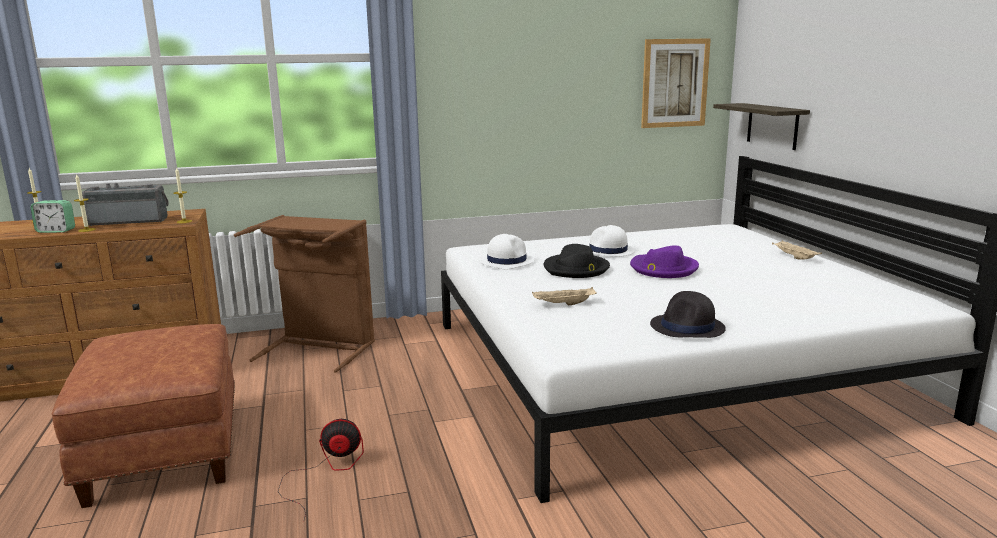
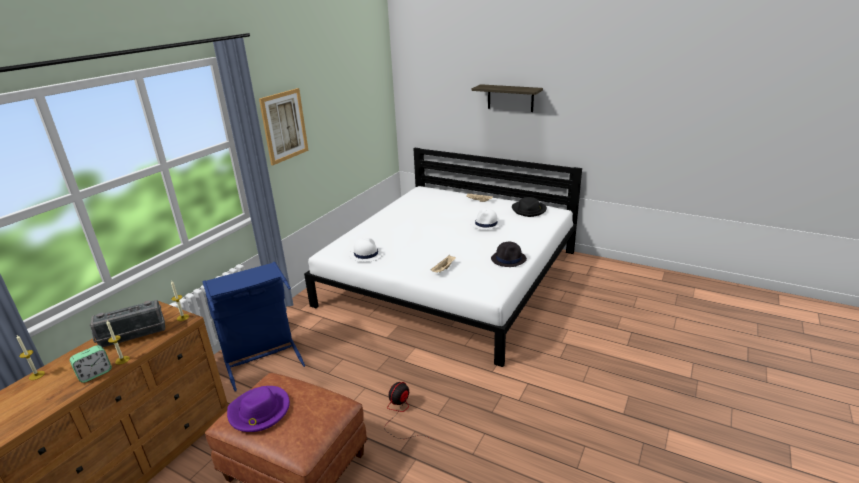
camera: 45 degrees left, 10 degrees up
(130, 221) = (133, 337): radio -> radio turned 150 degrees counterclockwise
(320, 347) = (262, 358): brown laundry basket -> blue laundry basket
(576, 269) = (408, 245): black hat -> black hat (529, 210)
(608, 251) = (401, 227): white hat -> white hat (486, 224)
(663, 269) = (445, 229): purple hat -> purple hat (259, 411)
(674, 83) = (374, 113): picture -> picture (284, 126)
(772, 126) = (433, 130): shelf -> shelf (510, 98)

